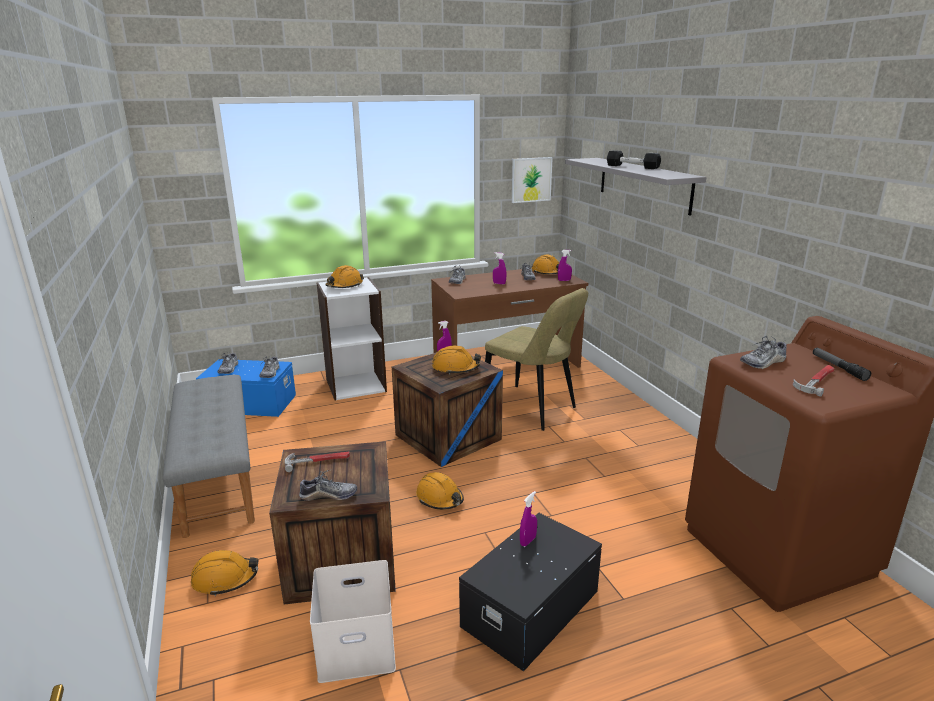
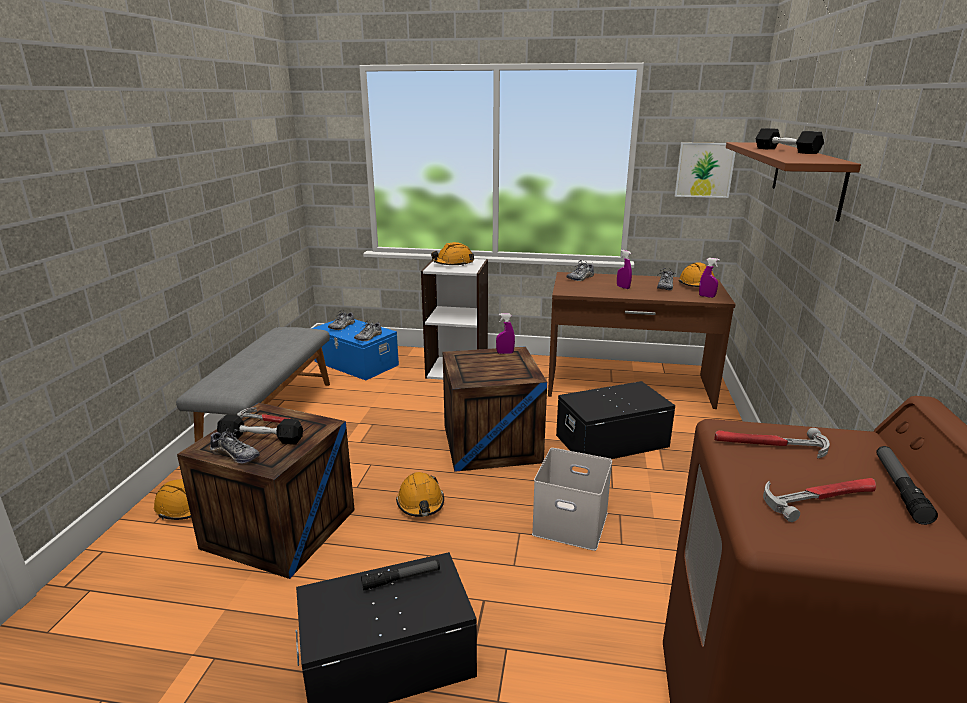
camera: 30 degrees right, 0 degrees up
(332, 476) = (261, 438): none -> black dumbbell
(355, 648) = (204, 617): white storage box -> white storage box (568, 524)
(455, 368) = (500, 368): orange hard hat -> none
(528, 541) = (401, 579): purple spray bottle -> flashlight
(532, 409) = (610, 440): beige chair -> black storage box
(643, 184) = (806, 177): grey shelf -> brown shelf
(763, 362) = (769, 445): shoe -> hammer

